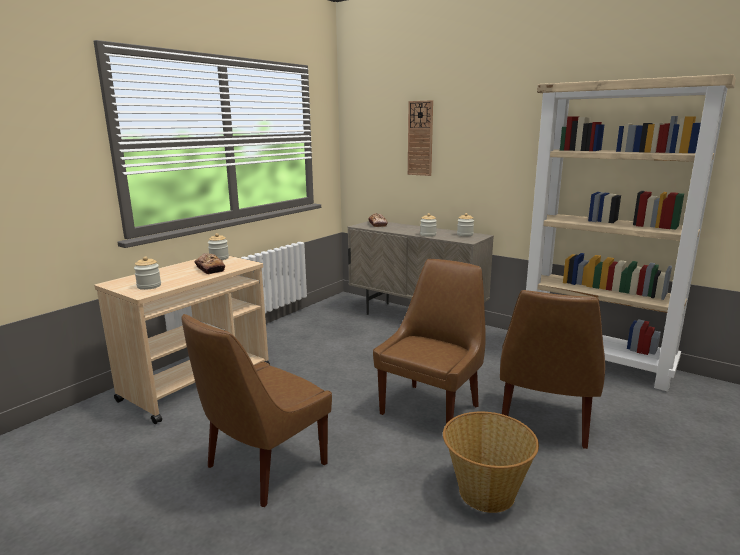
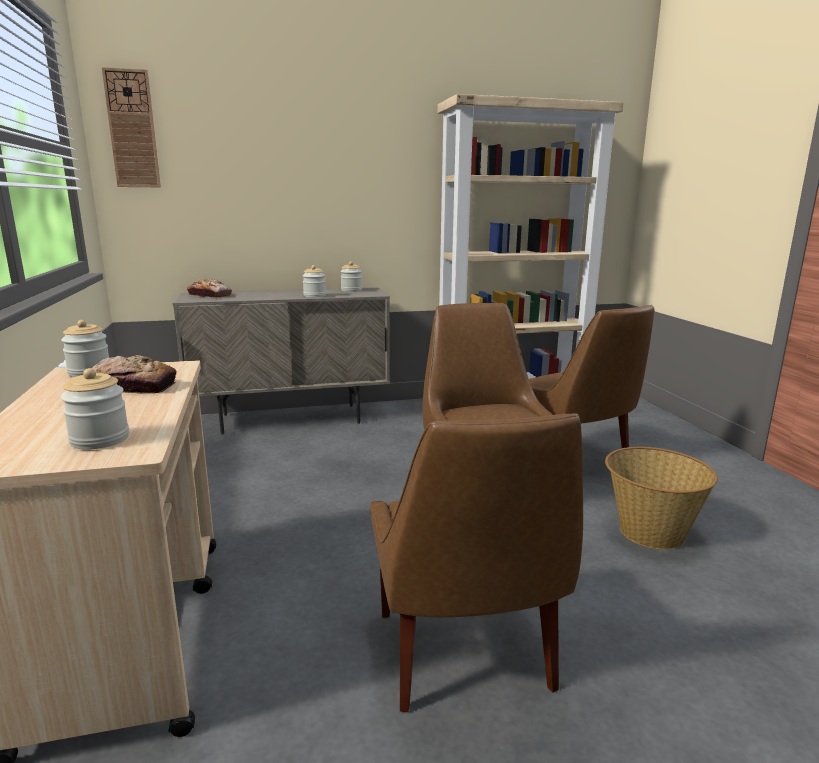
camera: 50 degrees left, 0 degrees up
(420, 138) = (256, 163): wall clock -> wall clock (132, 129)

